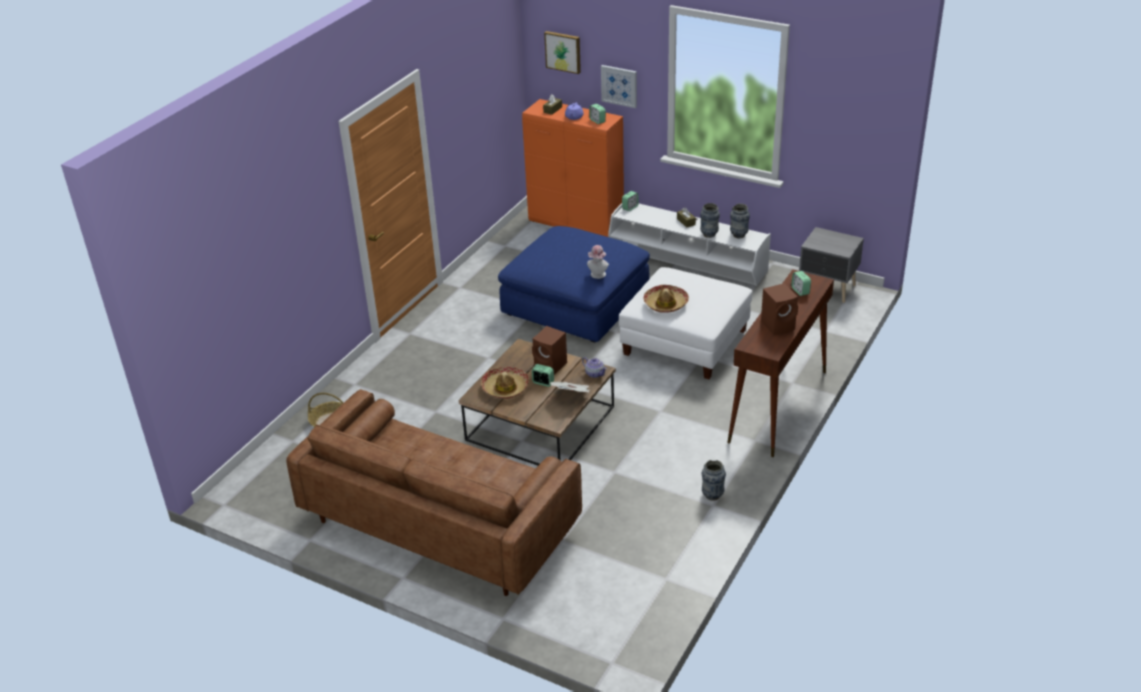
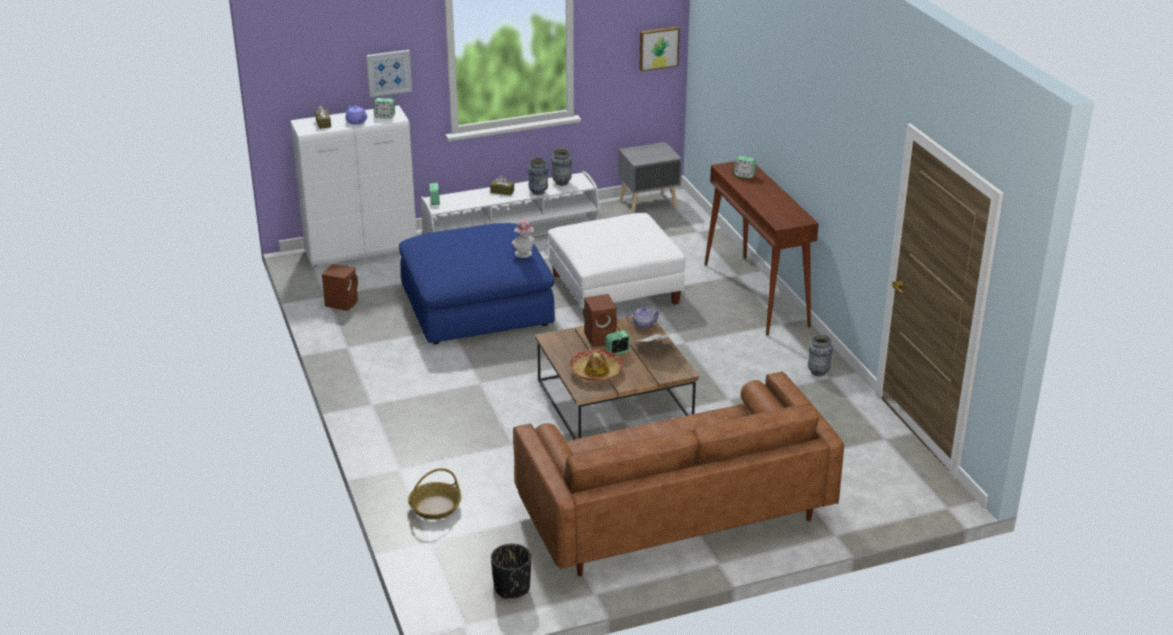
camera: 50 degrees left, 5 degrees down
(280, 501) = (511, 588): none -> black planter
(563, 51) = (315, 54): picture -> picture (658, 48)
(577, 224) = (362, 250): orange cabinet -> white cabinet
(666, 304) = (612, 249): hat -> none
(779, 325) = (775, 202): brown speaker -> brown speaker (342, 303)

